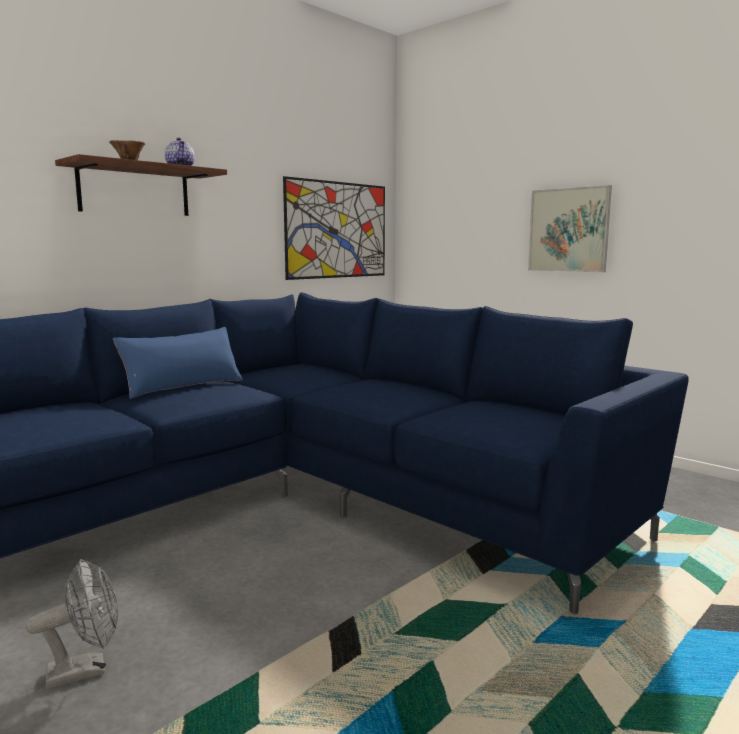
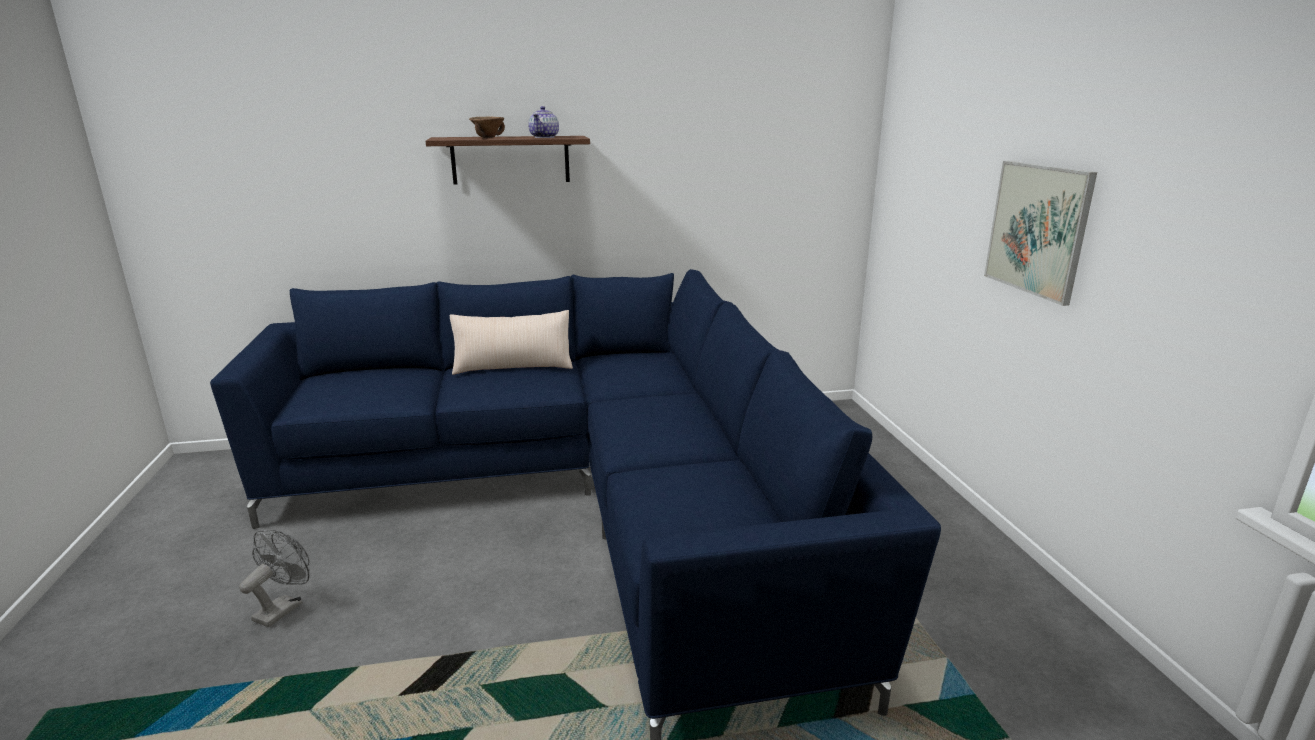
camera: 35 degrees right, 10 degrees up
(86, 669) = (283, 608): grey fan -> grey fan turned 75 degrees counterclockwise
(183, 386) = (513, 366): blue pillow -> beige pillow
(337, 230) = (774, 188): picture -> none

